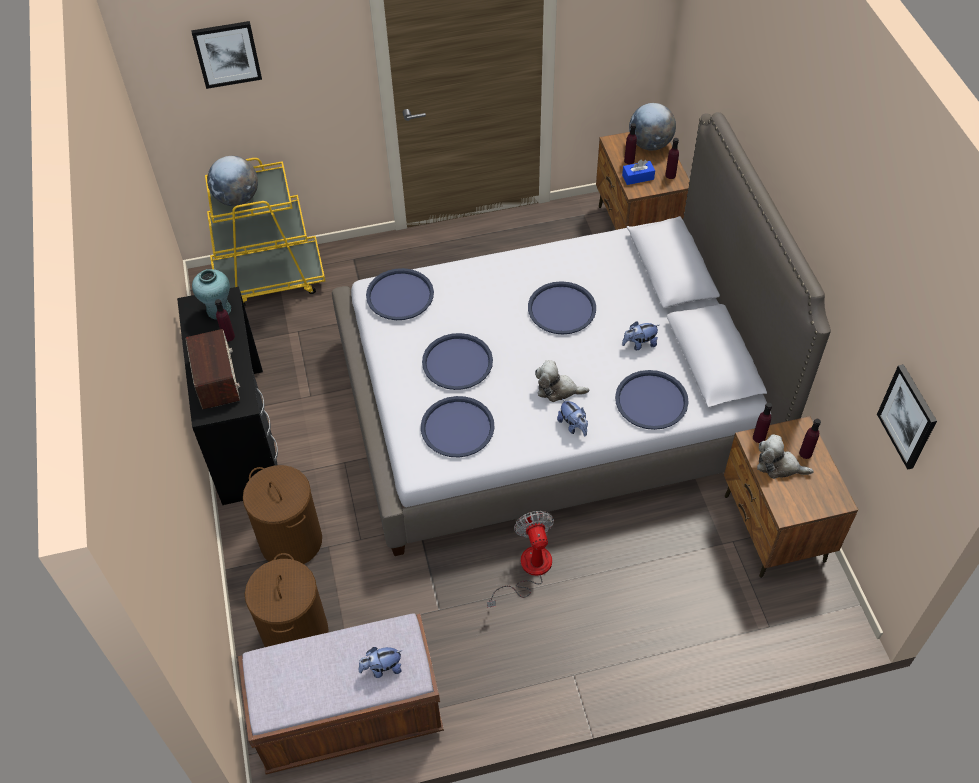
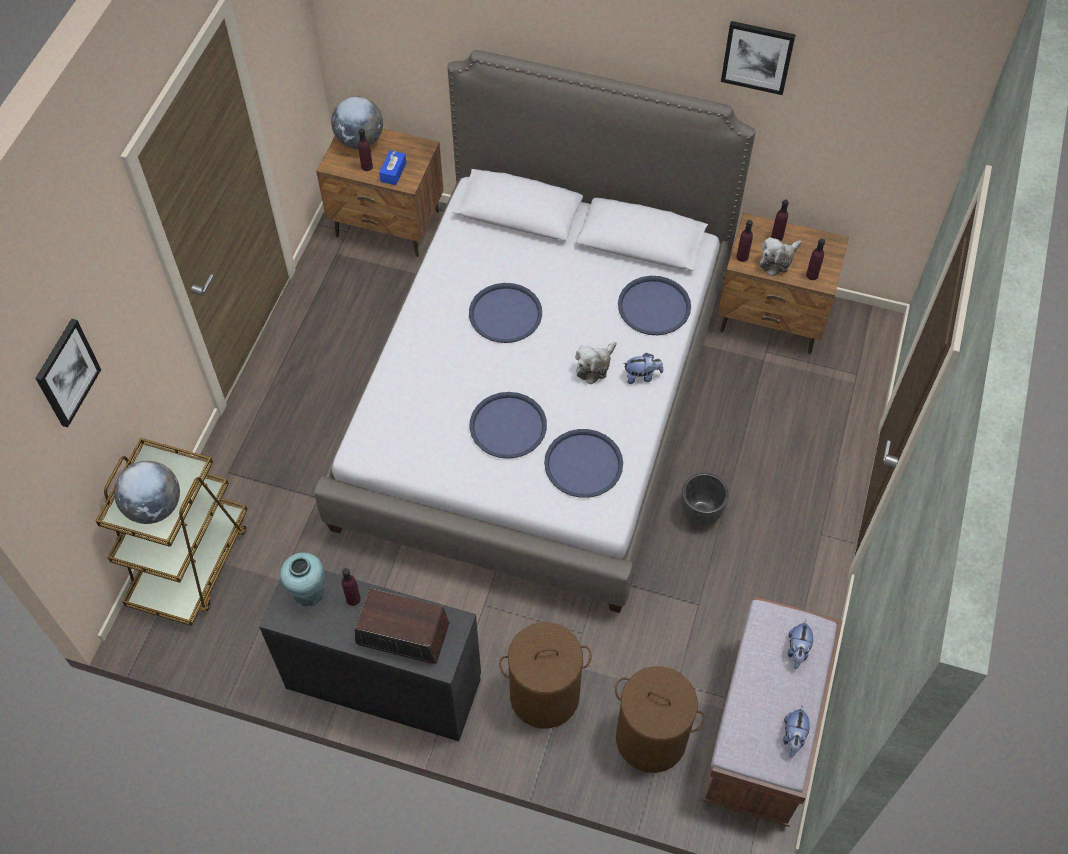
camera: 60 degrees left, 5 degrees up
(270, 279) = (191, 562): yellow cart -> brown cart
(400, 295) = (389, 431): blue tray -> none
(528, 570) = (701, 513): fan -> black planter
(639, 344) = (587, 280): plush toy -> plush toy (793, 737)
(670, 175) = (411, 148): purple bottle -> purple bottle (812, 275)
(908, 416) = (878, 131): picture -> picture (757, 56)

